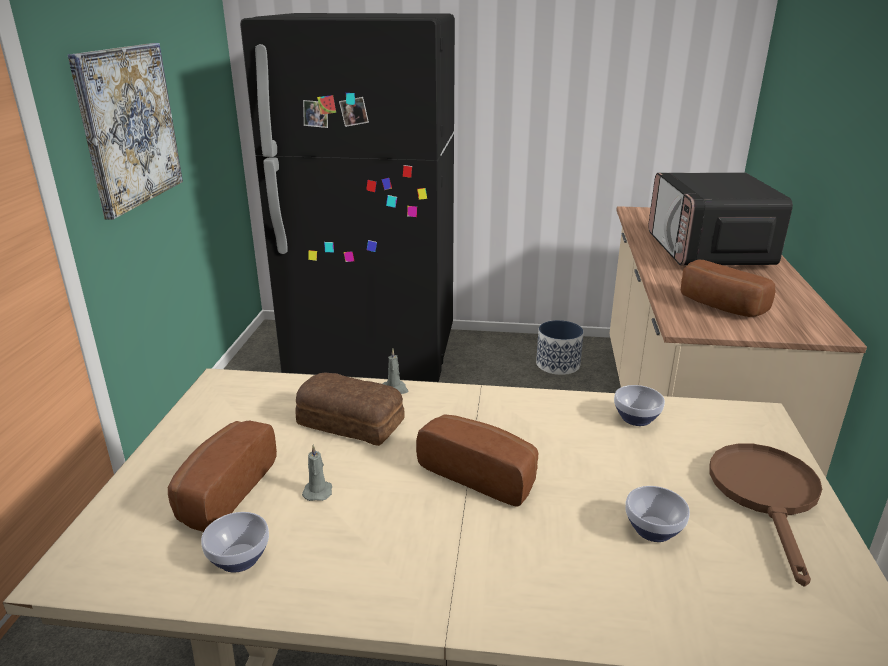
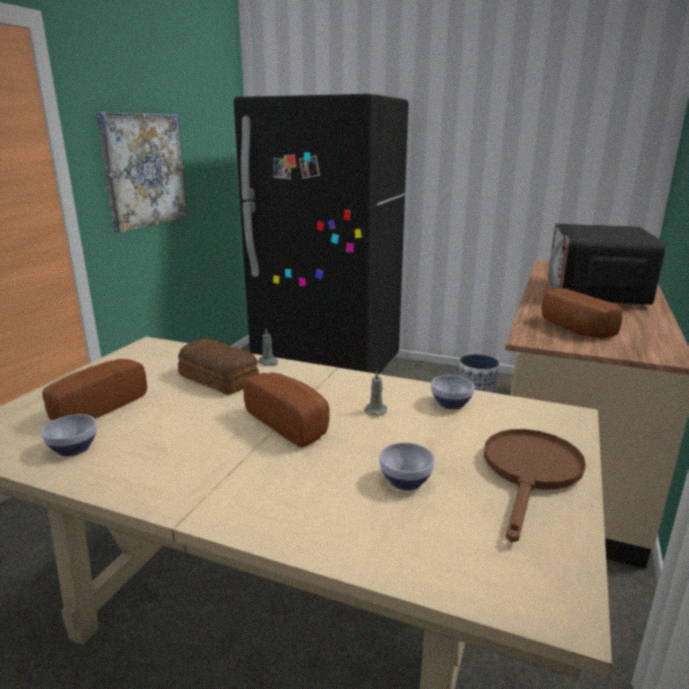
camera: 15 degrees right, 5 degrees down
(318, 491) = (161, 416): grey candle -> grey candle (376, 410)

